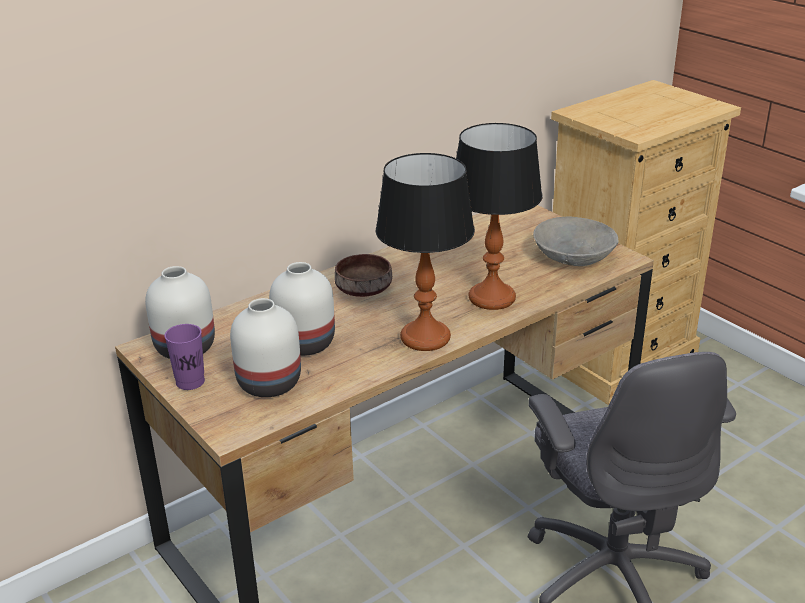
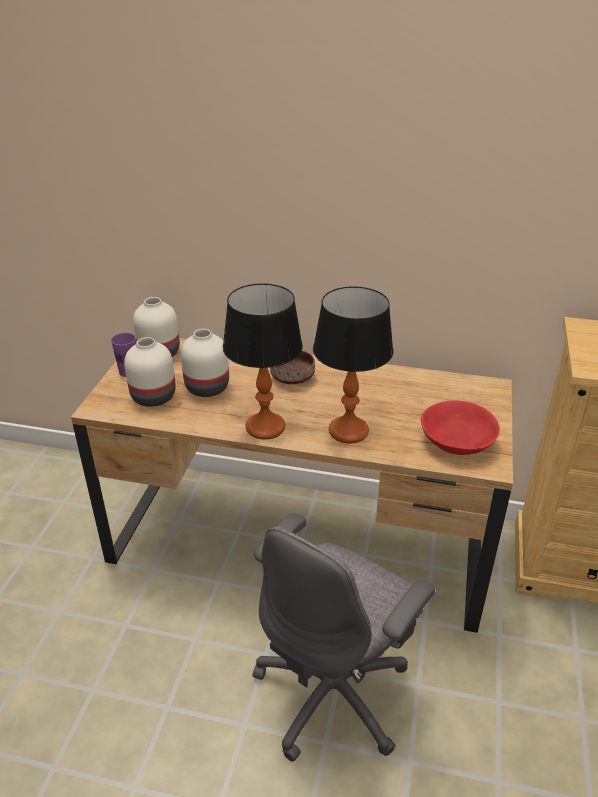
camera: 50 degrees right, 5 degrees up
(572, 256) = (456, 441): grey bowl -> red bowl

